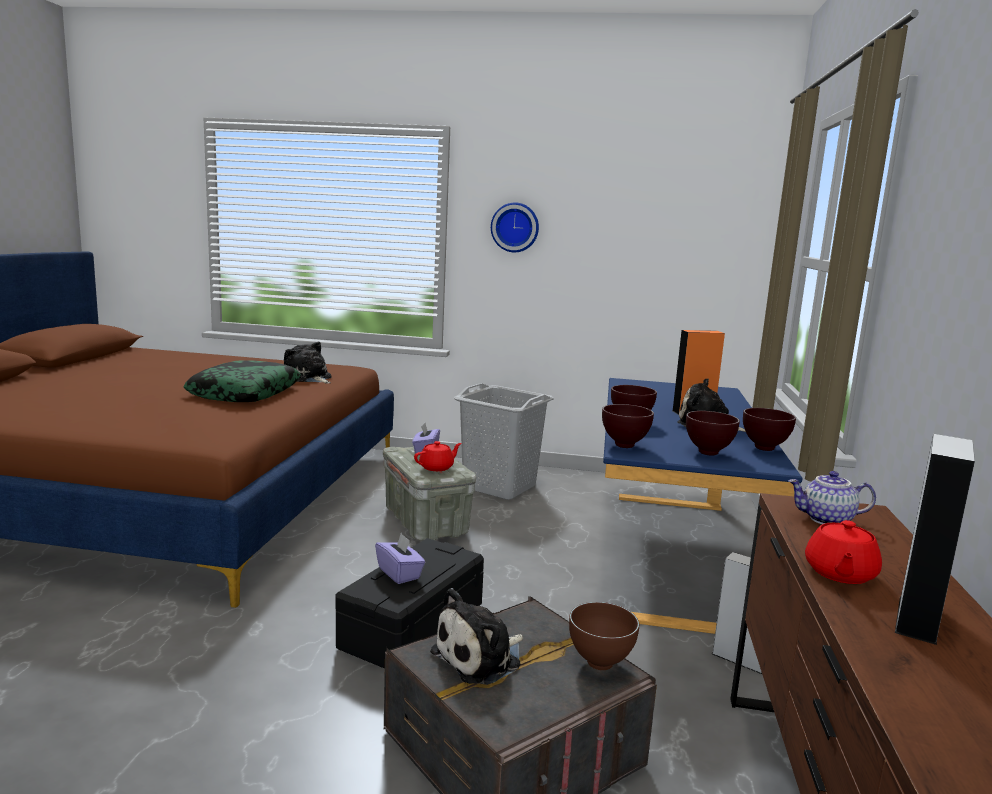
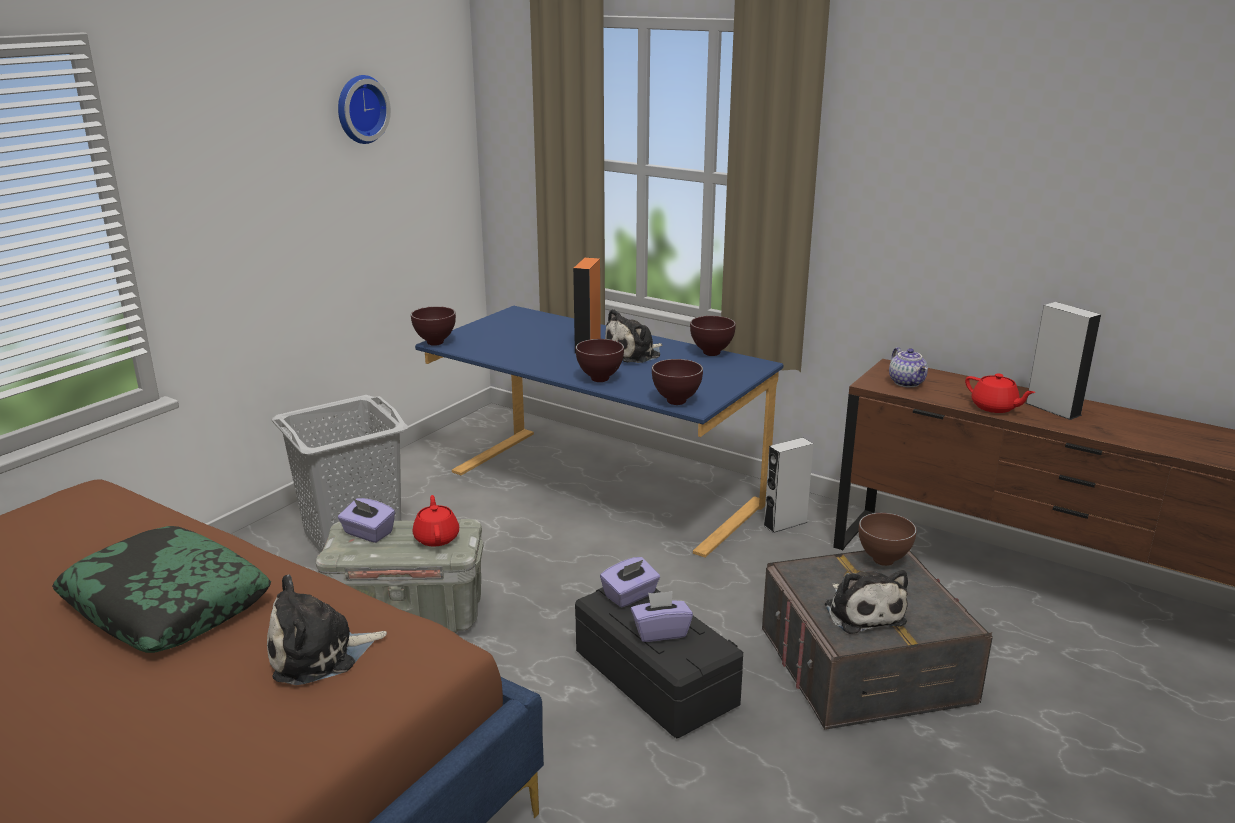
camera: 65 degrees left, 10 degrees up
(308, 378) = (122, 537): plush toy -> plush toy (319, 654)
(444, 554) = (630, 595): none -> purple tissue box
(515, 227) = (220, 181): wall clock -> wall clock (359, 109)
(708, 452) = (712, 376): brown bowl -> brown bowl (434, 343)
(826, 520) = (907, 383): teapot -> teapot turned 45 degrees counterclockwise

